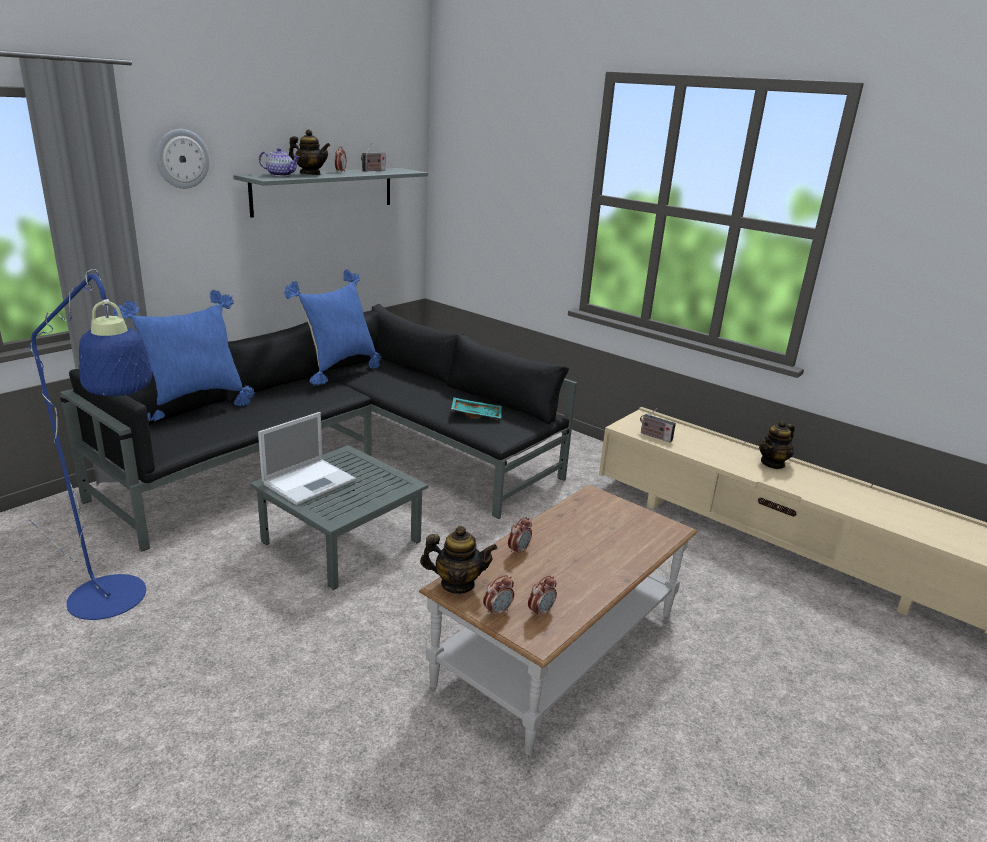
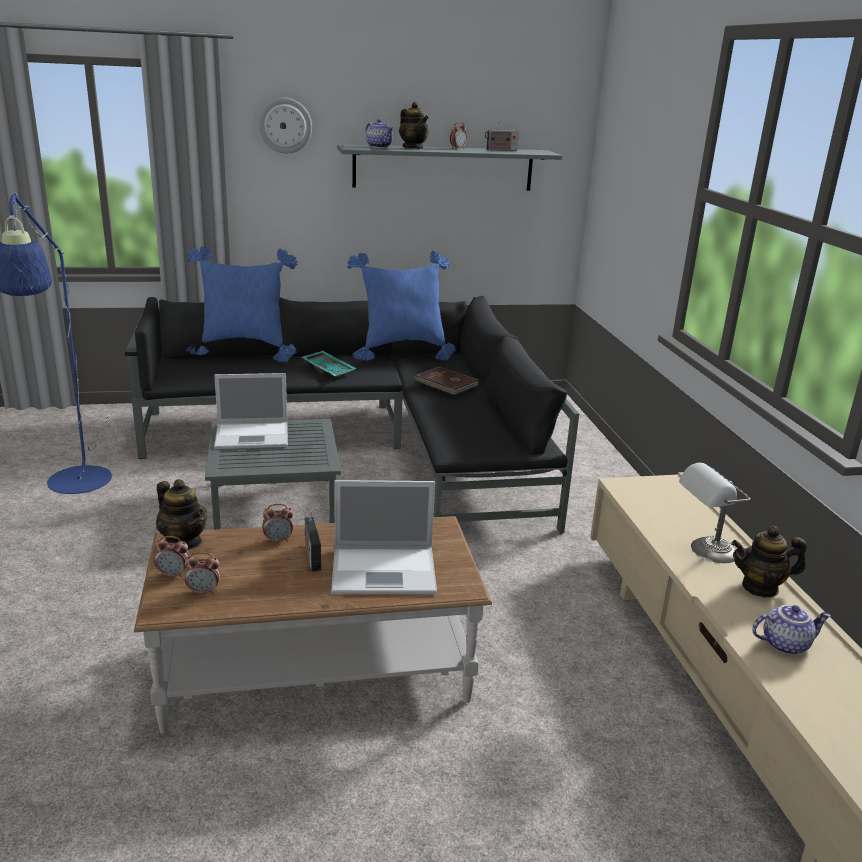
camera: 40 degrees right, 0 degrees up
(413, 387) = (446, 384): none -> brown book
(476, 414) = (468, 423): turquoise tray -> turquoise tray (329, 370)
(617, 538) = (386, 570): none -> laptop
(654, 436) = (644, 505): radio -> radio (311, 555)
(723, 453) = (706, 552): none -> white table lamp
(825, 490) = (785, 644): none -> teapot

